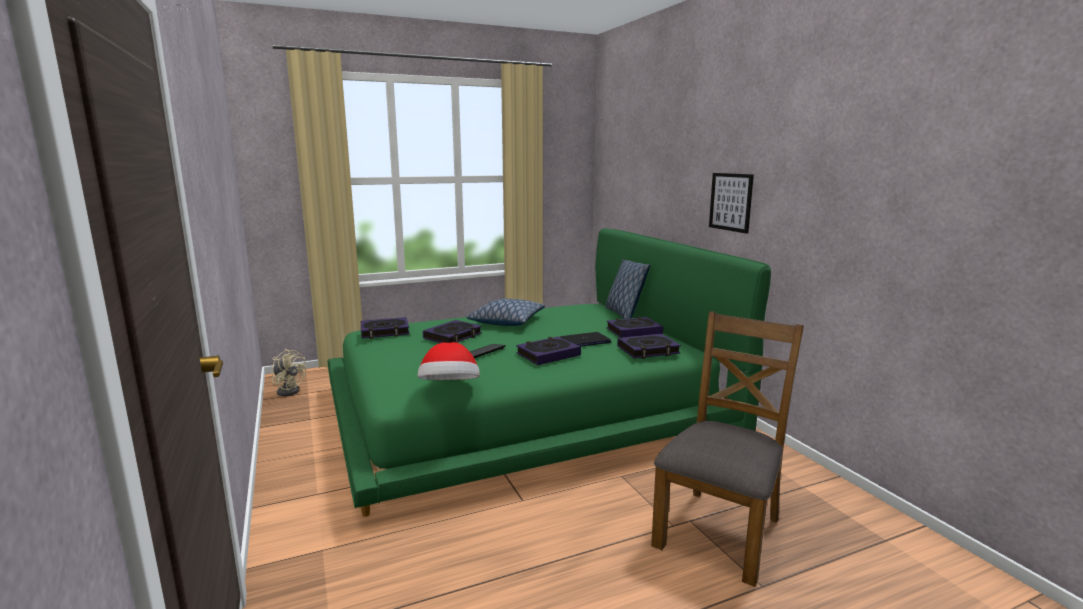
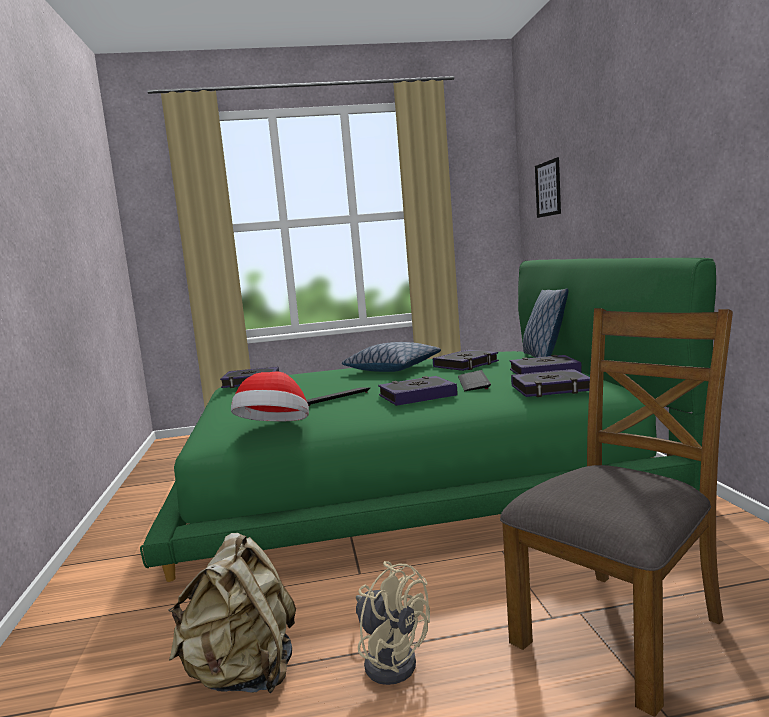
camera: 15 degrees right, 5 degrees down
(289, 390) = (169, 453): beige fan -> beige fan (390, 659)
(453, 336) = (320, 383): book -> book (466, 364)
(471, 586) = (243, 674): none -> beige backpack
(585, 341) = (473, 382): laptop -> keyboard
(730, 202) = (663, 190): picture -> picture (548, 189)

